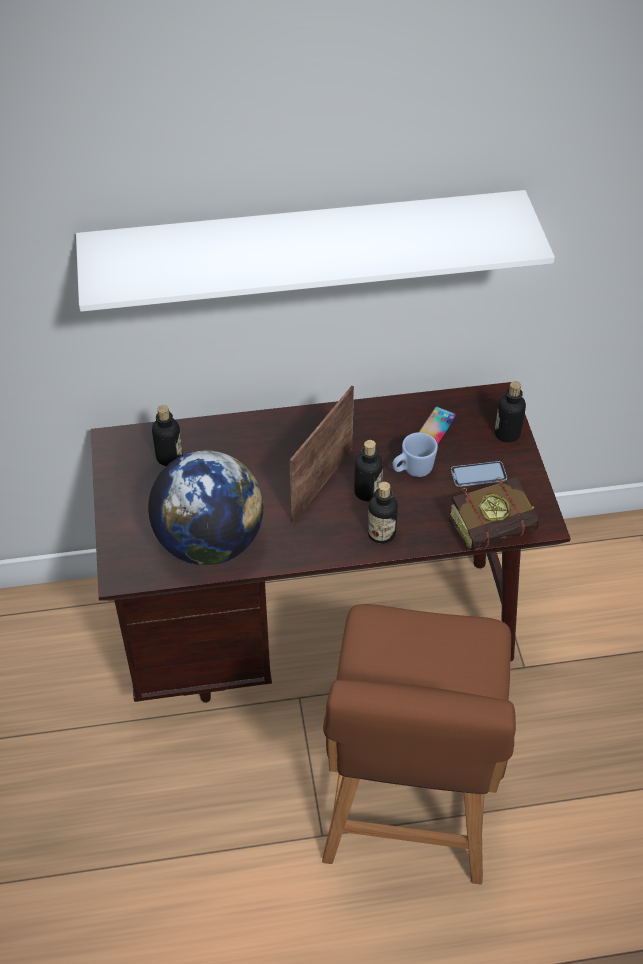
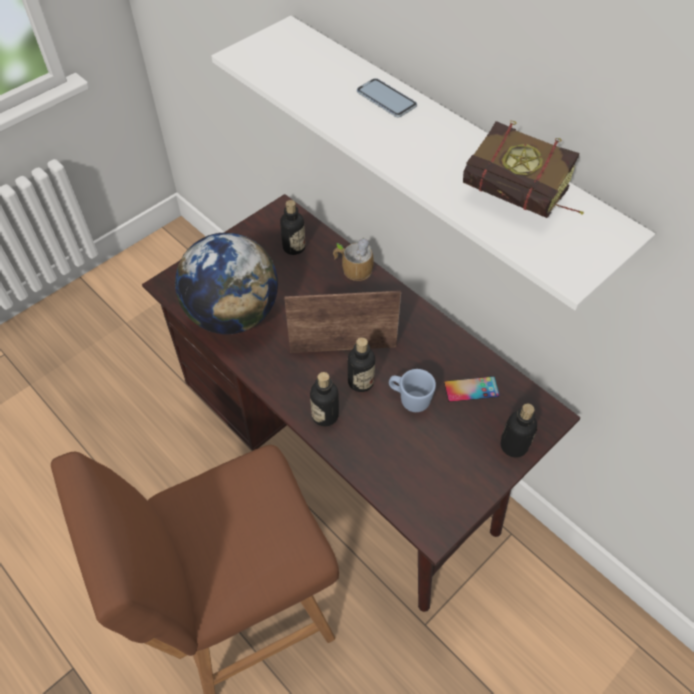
camera: 55 degrees right, 5 degrees up
(236, 430) = (352, 267): none -> mug
(478, 475) = (446, 450): phone -> phone (386, 99)
(499, 529) = (397, 499): book -> book (523, 201)

